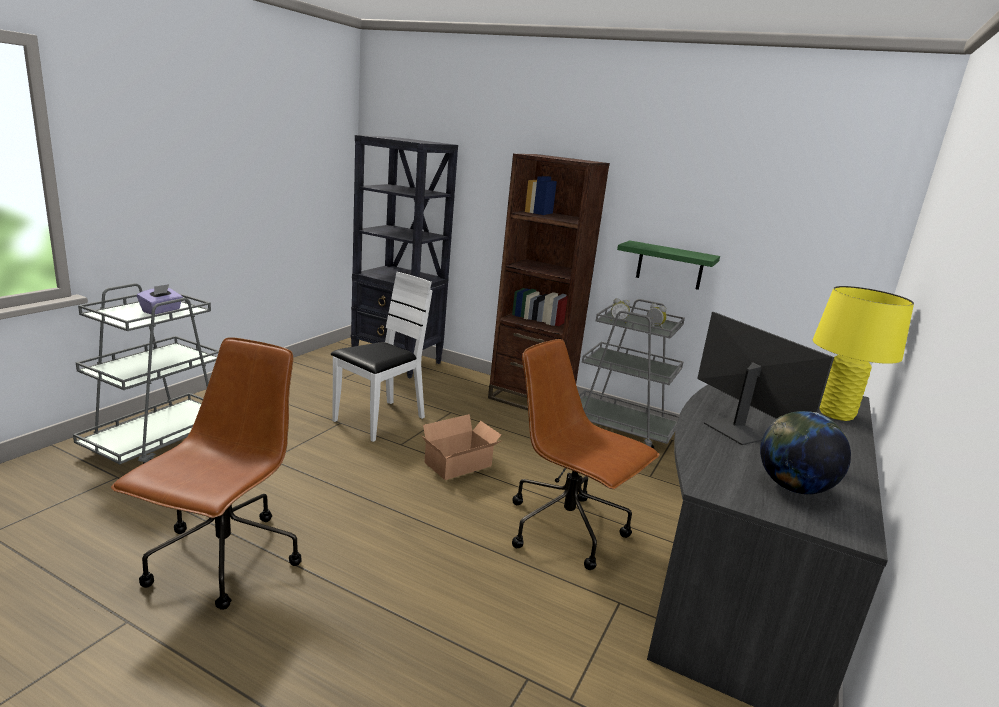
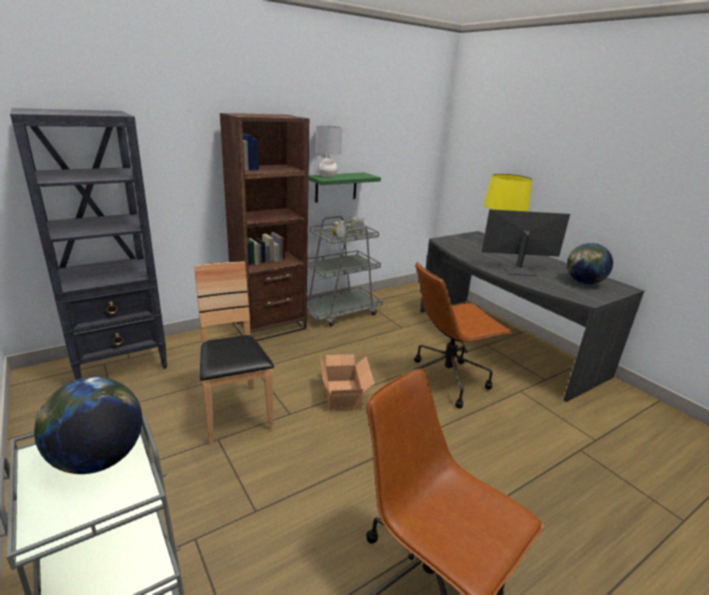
camera: 60 degrees left, 5 degrees up
(161, 311) = (99, 459): purple tissue box -> globe
(379, 420) = (235, 412): white chair -> brown chair
(645, 245) = (327, 176): none -> grey table lamp

